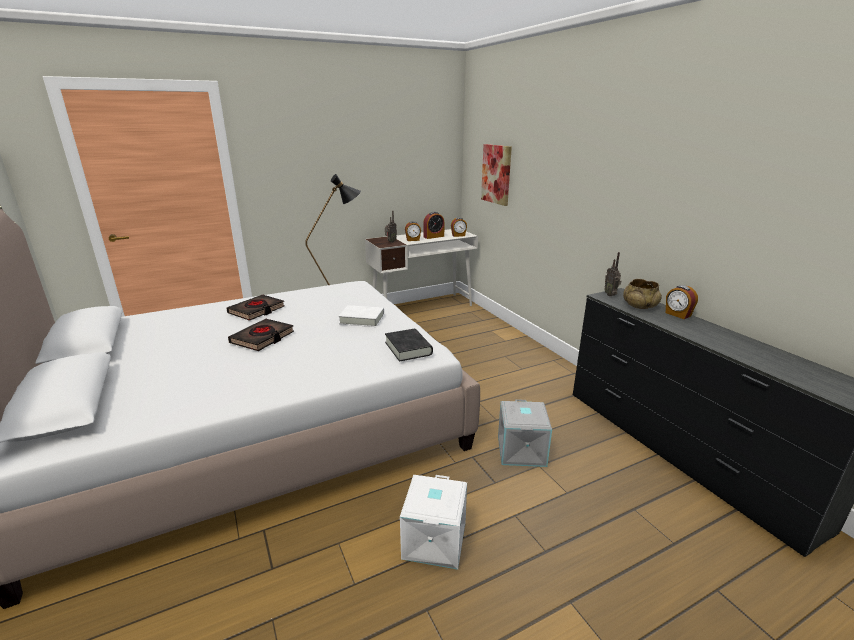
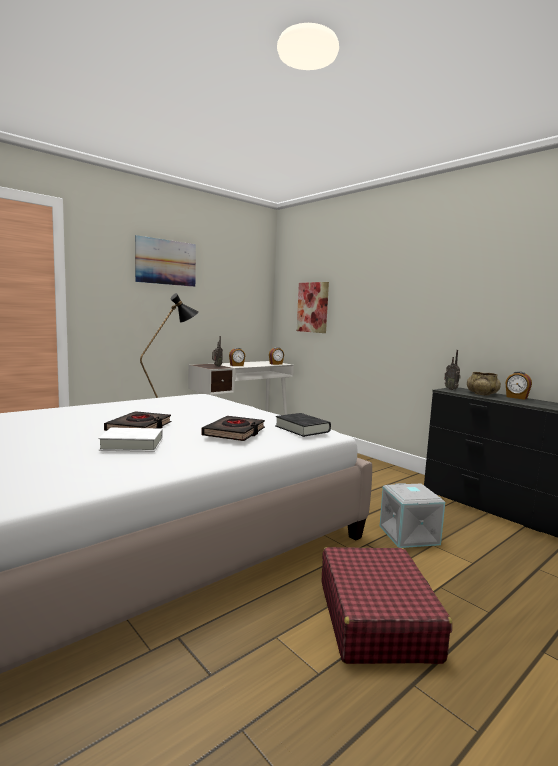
camera: 15 degrees left, 15 degrees down
(257, 310) = (112, 411): black book -> black book (234, 432)
(333, 133) = (166, 262): none -> picture
(362, 319) = (233, 414): white book -> white book (132, 445)
(433, 236) = (254, 364): alarm clock -> none
(433, 540) = (376, 619): white storage box -> red suitcase

